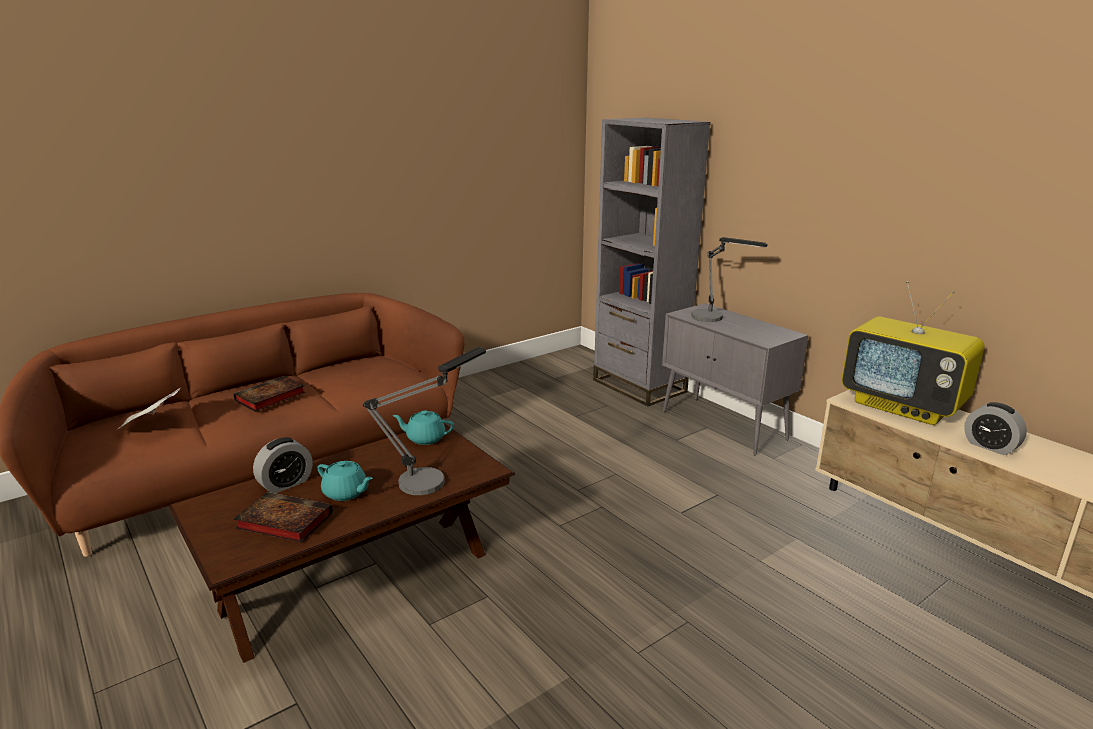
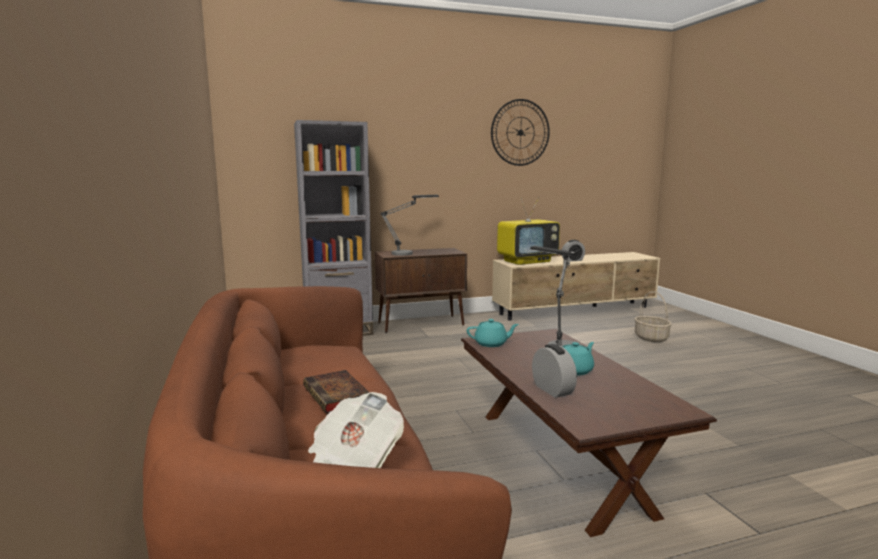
camera: 70 degrees left, 10 degrees down
(282, 521) = (618, 392): book -> none
(425, 438) = (491, 344): turquoise teapot -> turquoise teapot turned 120 degrees counterclockwise
(724, 425) = (421, 324): grey cabinet -> brown cabinet
(921, 670) = (651, 338): none -> basket
(981, 147) = (520, 132): none -> wall clock

